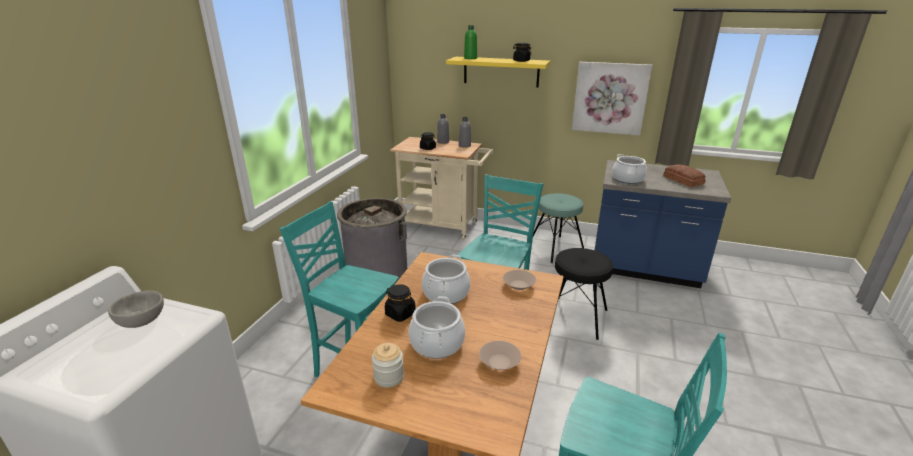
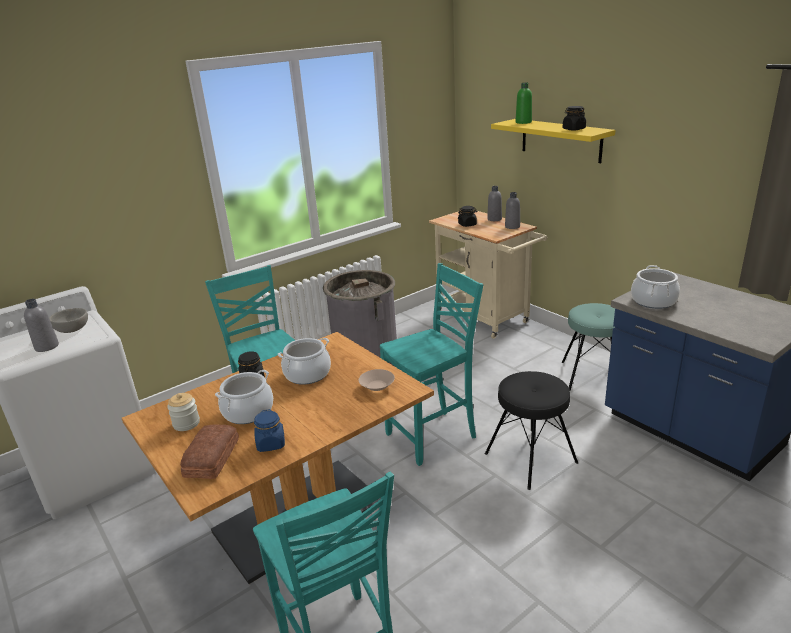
camera: 35 degrees right, 0 degrees up
(130, 350) = (47, 347): none -> grey bottle
(499, 363) = (271, 444): beige bowl -> blue jar
(610, 98) = (687, 186): picture -> none
(683, 180) = (735, 317): bread -> bread (210, 458)

